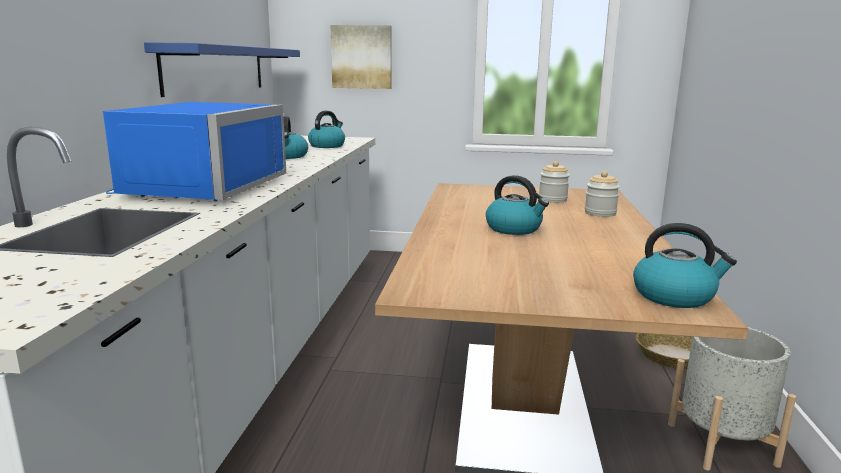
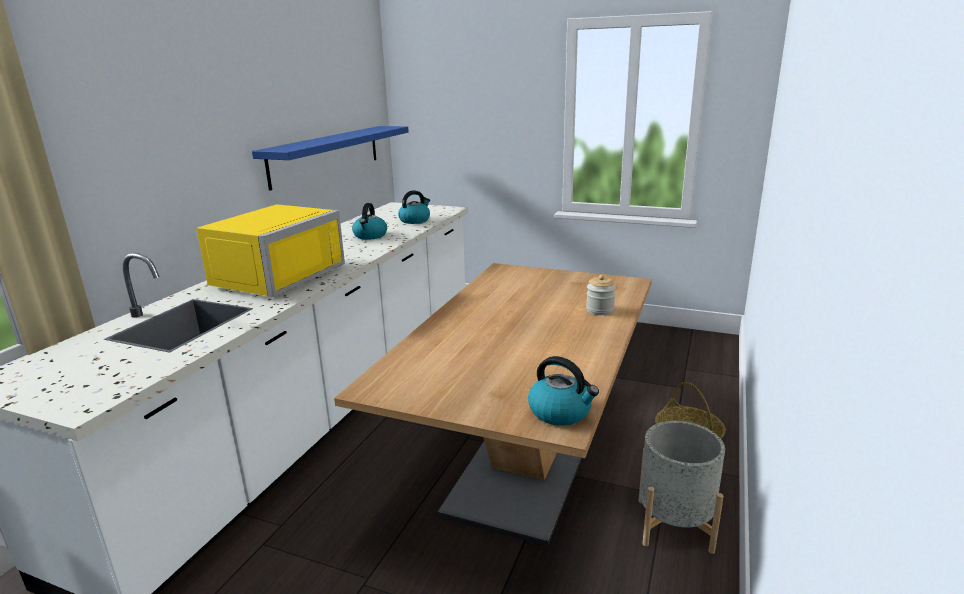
camera: 15 degrees right, 5 degrees up
(197, 187) = (273, 276): blue microwave -> yellow microwave
(362, 57) = (464, 130): picture -> none
(514, 229) = (505, 326): kettle -> none
(552, 200) = (574, 290): jar -> none

